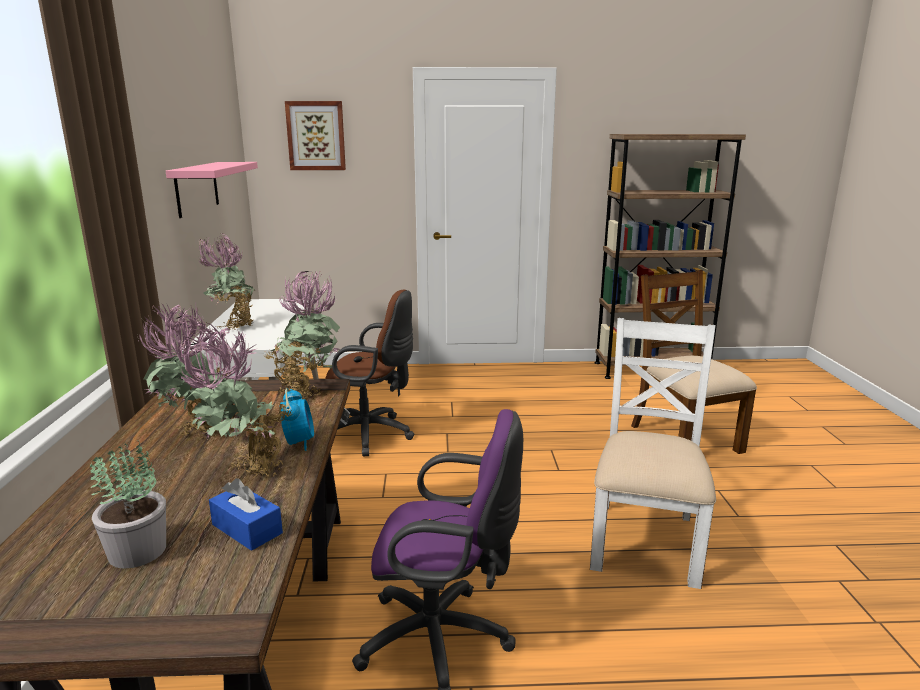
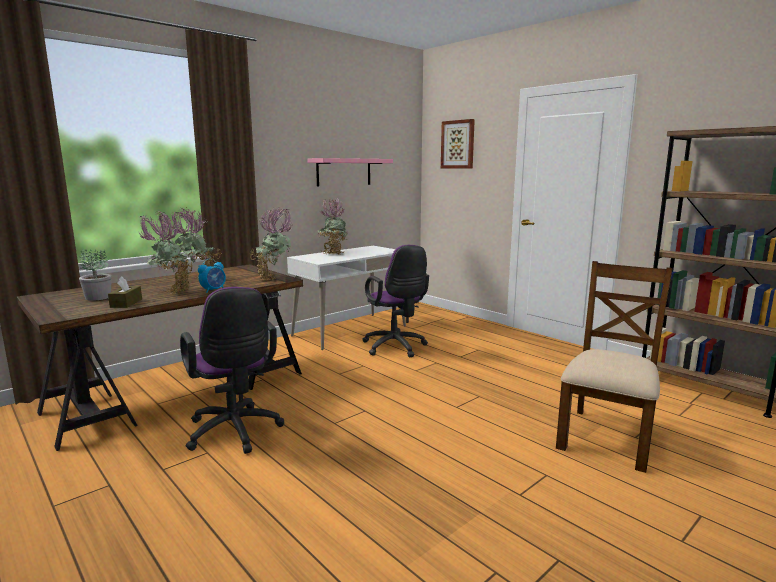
camera: 50 degrees right, 5 degrees down
(247, 529) = (126, 303): blue tissue box -> brown tissue box
(371, 435) = (396, 348): brown office chair -> purple office chair
(645, 541) = (416, 463): white chair -> none

